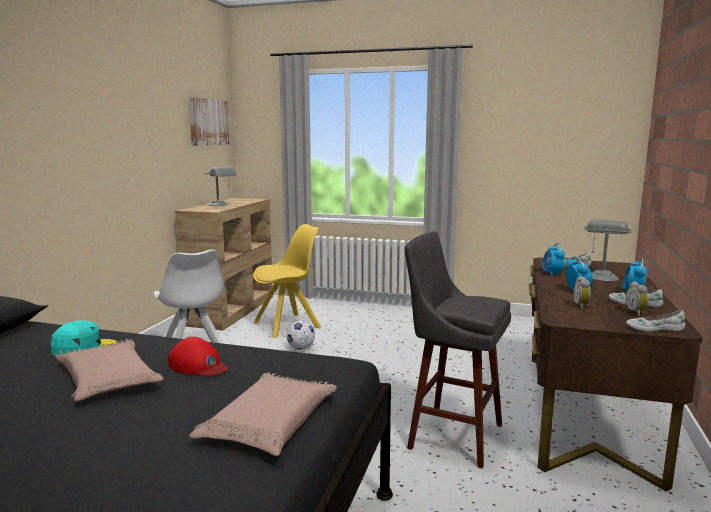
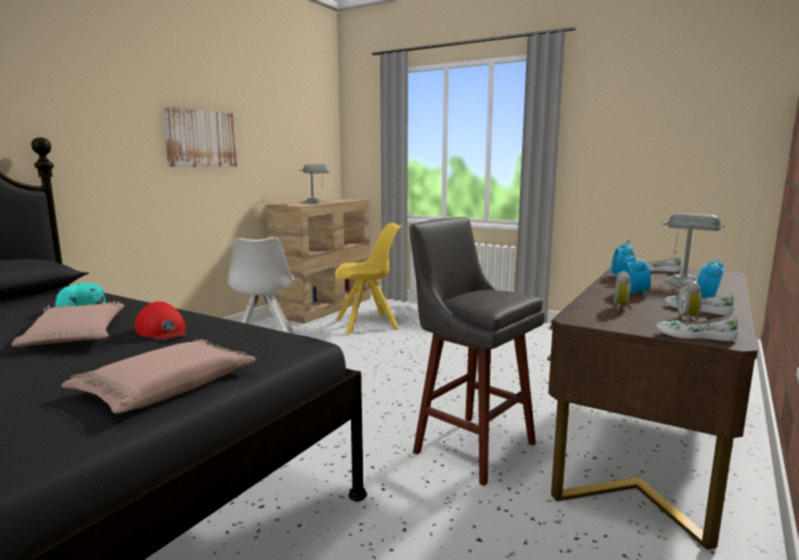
camera: 15 degrees right, 0 degrees up
(209, 122) = (310, 122): picture -> picture (201, 138)
(301, 348) = (367, 345): football -> none

